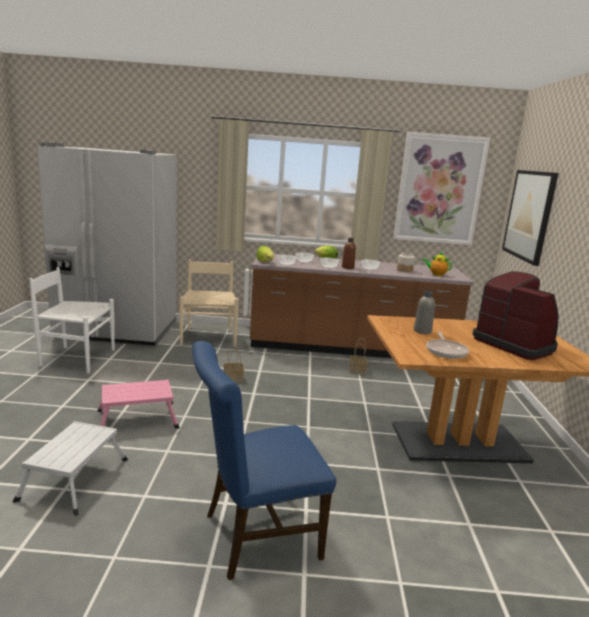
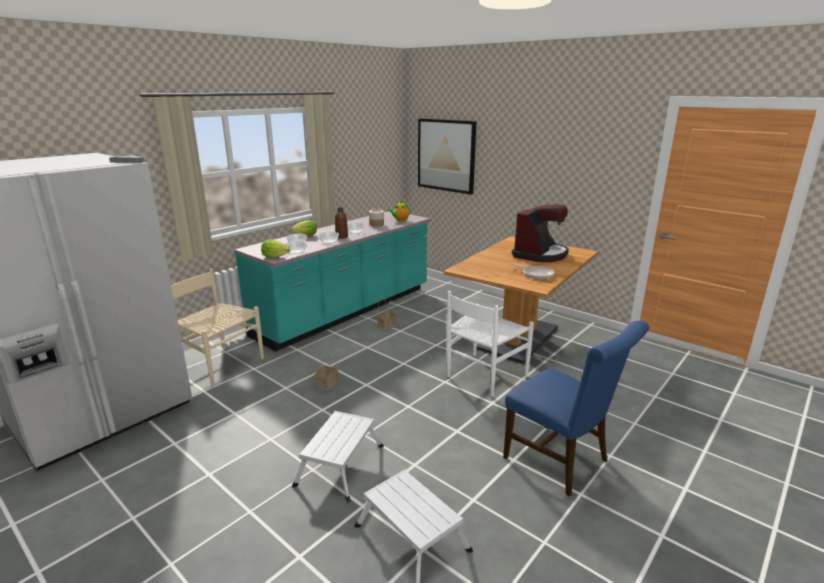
camera: 50 degrees left, 5 degrees up
(76, 359) = (136, 469): white chair -> white chair (484, 376)
(138, 419) = (340, 464): pink step ladder -> white step ladder
(254, 536) = (561, 461): blue chair -> blue chair turned 60 degrees counterclockwise
(350, 348) = (346, 311): brown counter -> turquoise counter
(422, 331) = (494, 267): grey bottle -> none
(439, 189) = (363, 144): picture -> none
(515, 344) = (540, 254): coffee machine -> coffee machine turned 120 degrees clockwise

